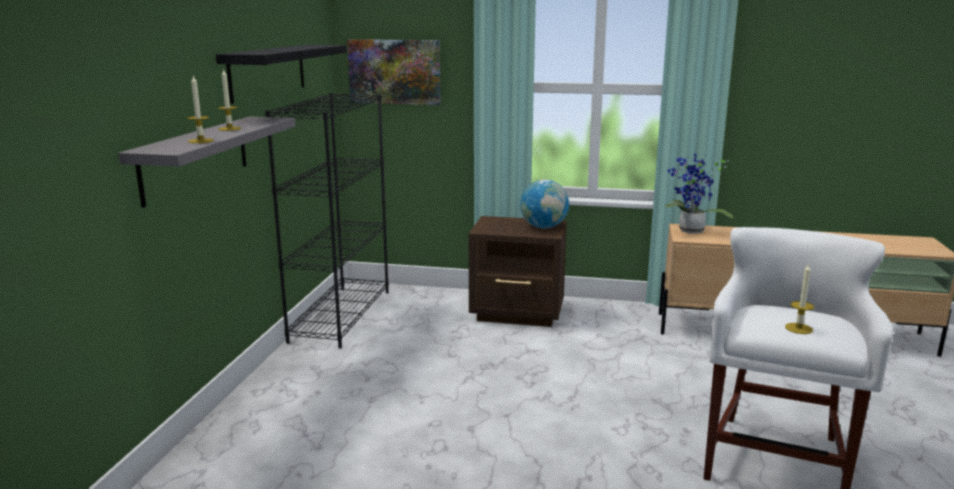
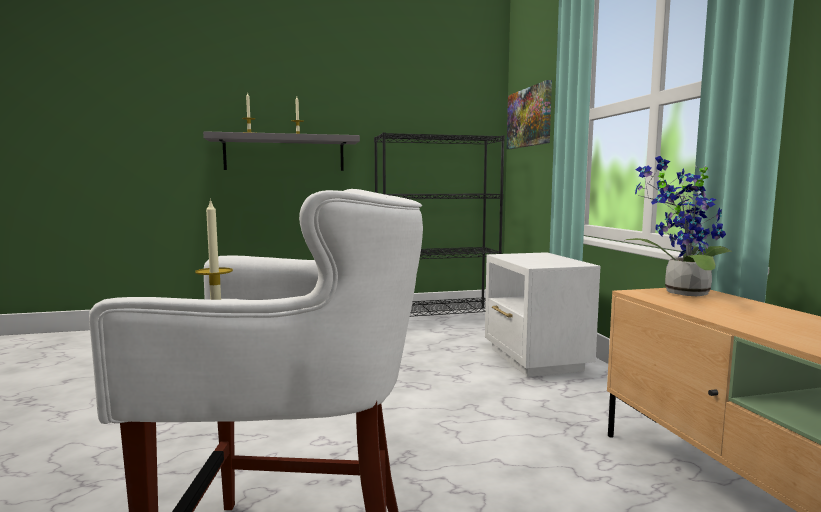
camera: 65 degrees right, 10 degrees down
(268, 71) = (388, 111): black shelf -> none
(518, 313) = (534, 360): brown nightstand -> white nightstand
(544, 227) = (554, 263): globe -> none

